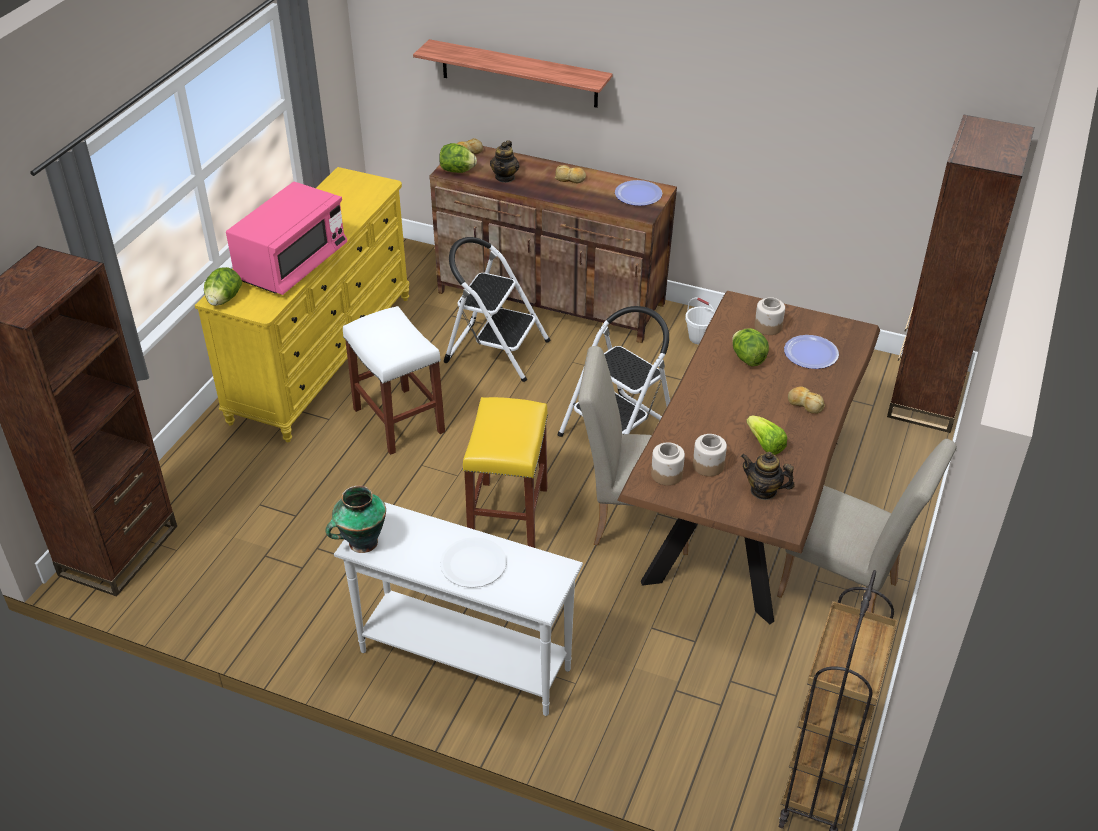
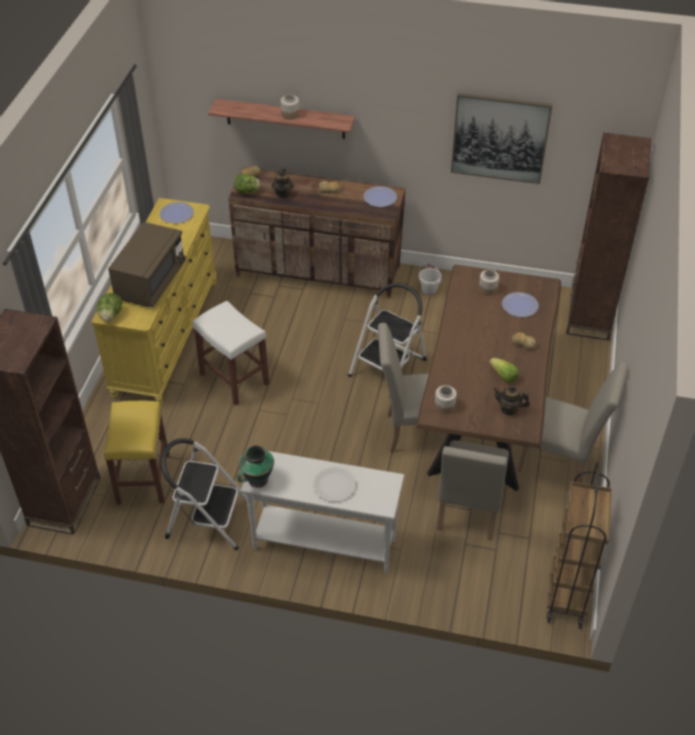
camera: 10 degrees left, 5 degrees up
(292, 265) = (151, 282): pink microwave -> brown microwave
(355, 187) = (177, 213): none -> plate
(494, 351) = (288, 317): step ladder -> step ladder (206, 519)
(508, 514) = (327, 438): yellow stool -> yellow stool (143, 478)
(688, 646) = (467, 513): none -> beige chair
(707, 466) = (469, 396): jar -> jar (290, 114)
(747, 358) = (479, 314): lettuce -> none
(813, 117) = (500, 138): none -> picture

